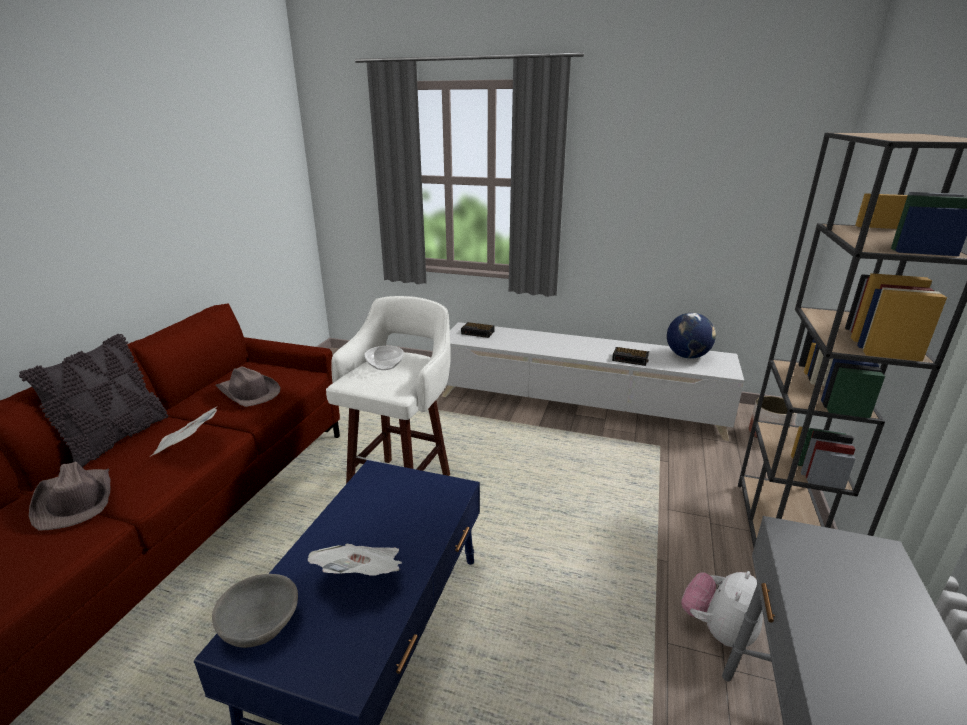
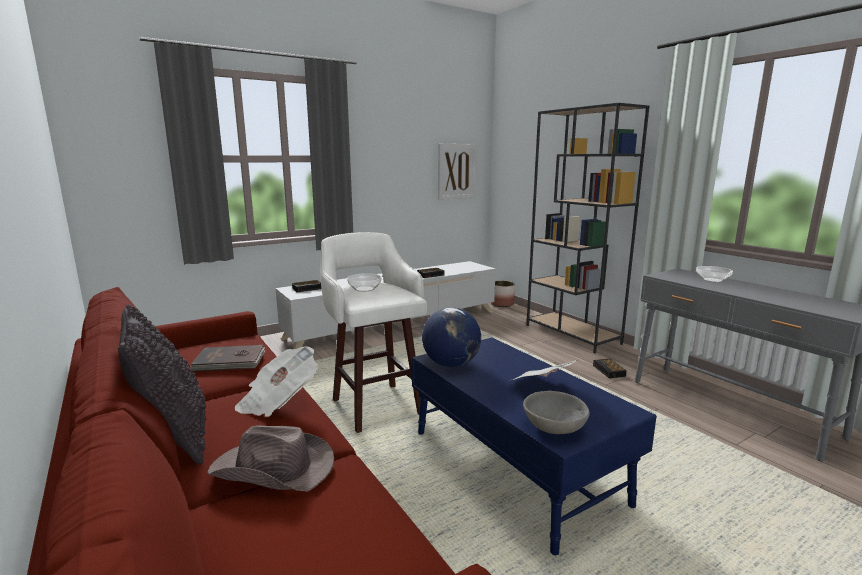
camera: 50 degrees left, 10 degrees down
(248, 393) = (230, 361): brown hat -> brown book
(687, 356) = (452, 267): globe -> globe (451, 364)
(718, 629) = (609, 371): plush toy -> alarm clock
(750, 212) = (456, 171): none -> picture
(876, 611) = (712, 280): none -> bowl

